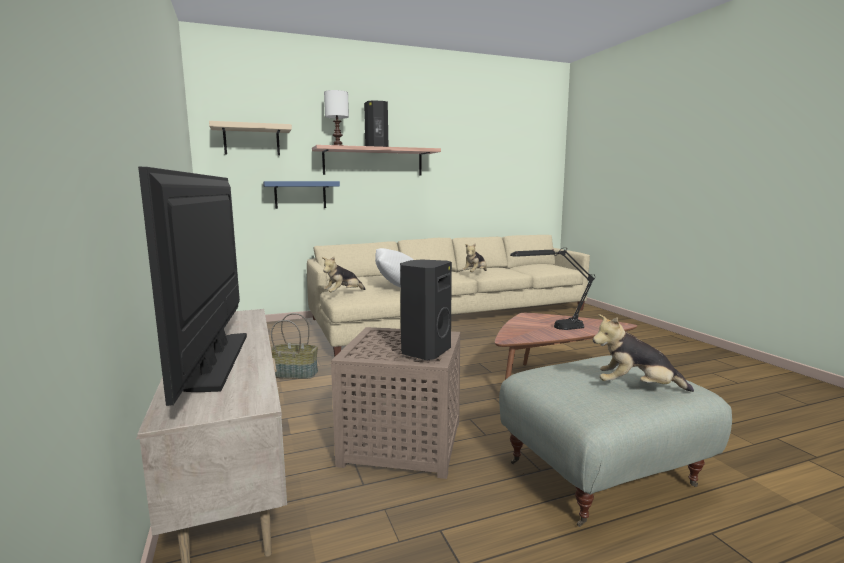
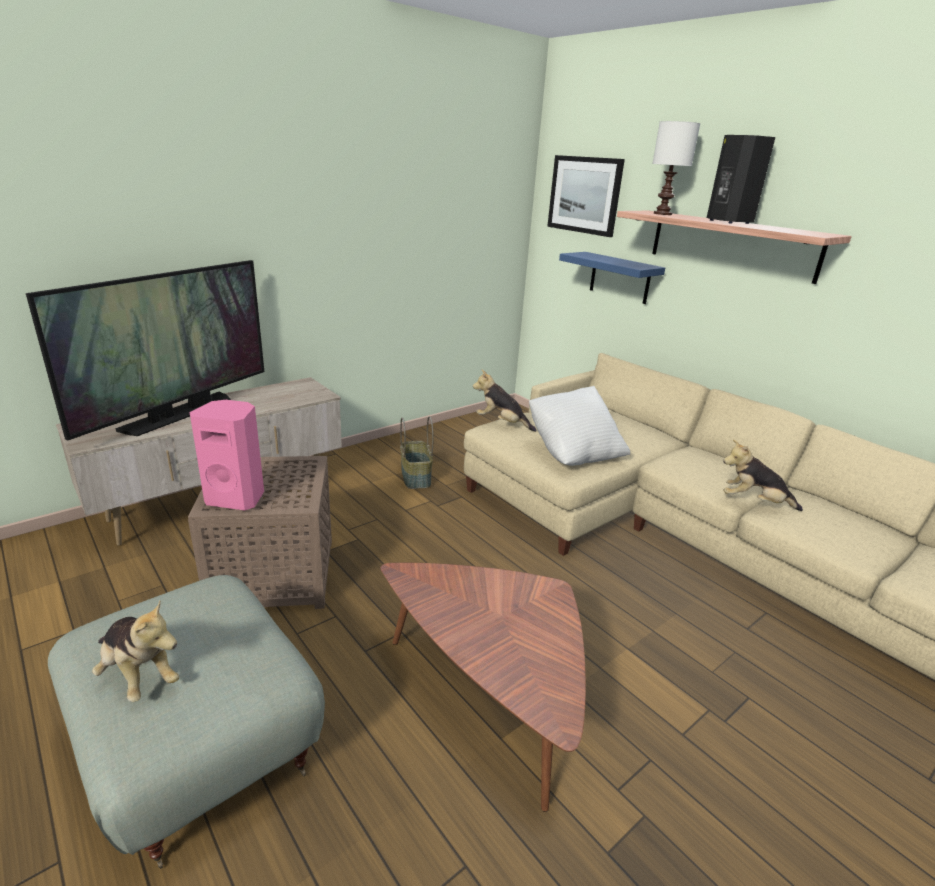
camera: 70 degrees right, 15 degrees up
(219, 361) = (179, 414): television -> television turned 150 degrees clockwise
(251, 140) = (584, 195): beige shelf -> picture
(424, 352) = (237, 498): black speaker -> pink speaker
(551, 328) = (480, 617): black table lamp -> none
(636, 388) = (139, 675): plush toy -> plush toy turned 135 degrees clockwise

